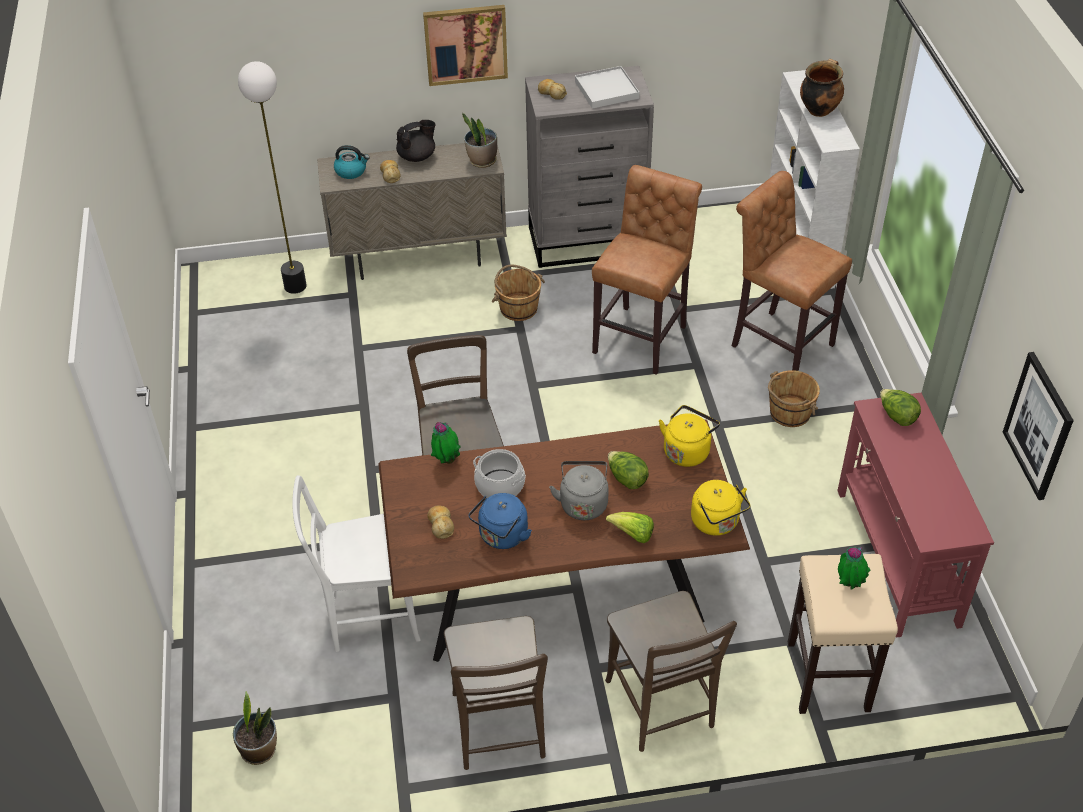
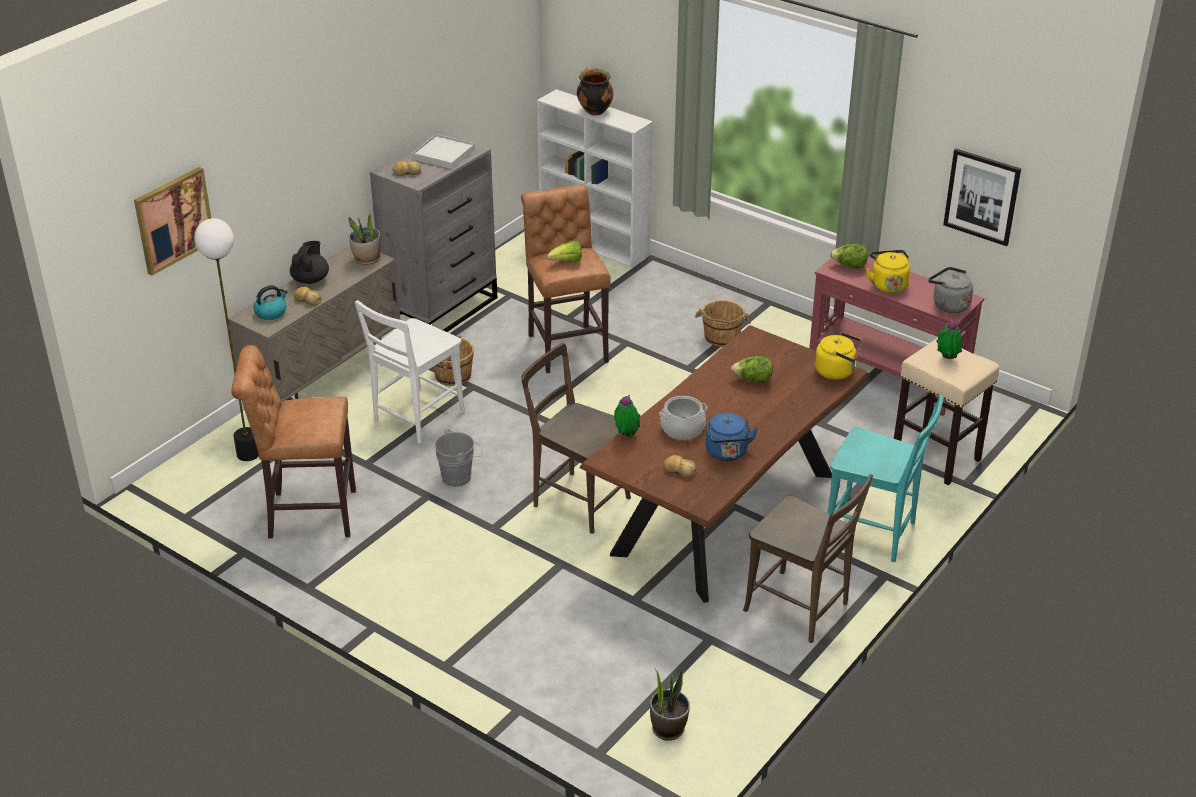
camera: 45 degrees left, 10 degrees down
(368, 615) = (623, 608): white chair -> white chair (415, 418)
(406, 405) = (459, 477): none -> grey bucket
(465, 44) = (325, 156): picture -> picture (173, 220)
(583, 503) = (747, 407): grey kettle -> grey kettle (948, 305)
(632, 535) = (800, 405): lettuce -> lettuce (566, 262)
(662, 709) = (874, 533): brown chair -> turquoise chair
(687, 451) = (764, 346): yellow kettle -> yellow kettle (887, 284)
(778, 343) = (659, 303): brown stool -> brown stool (306, 514)

